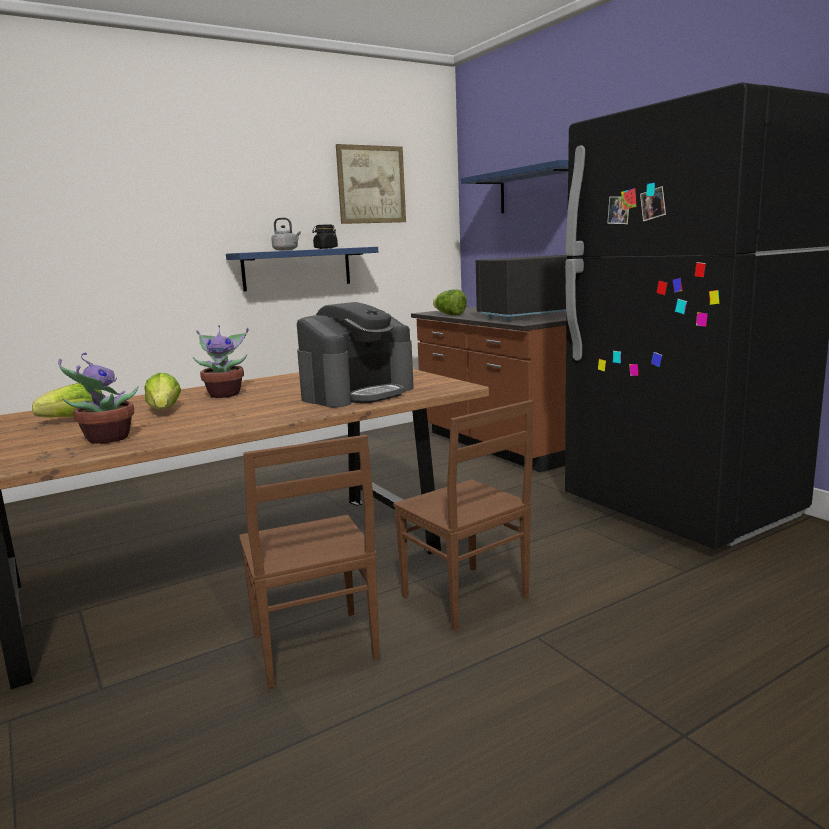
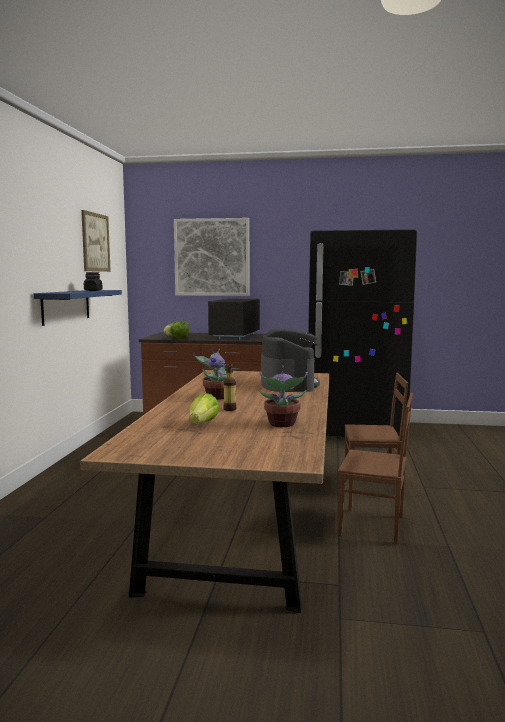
camera: 50 degrees left, 5 degrees down
(164, 410) = (229, 409): lettuce -> bottle
(286, 250) = (78, 291): grey kettle -> none
(539, 190) = (212, 257): blue shelf -> picture

